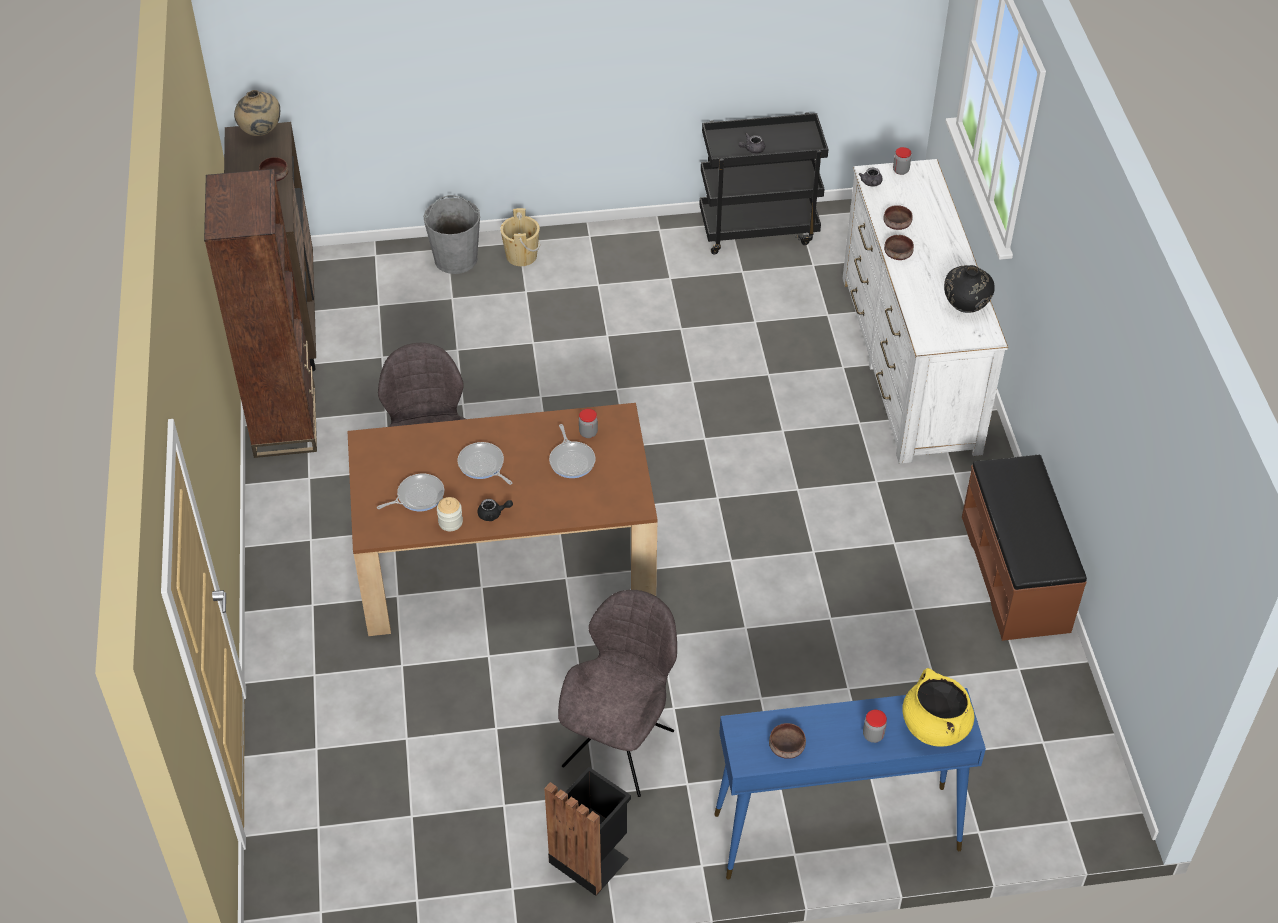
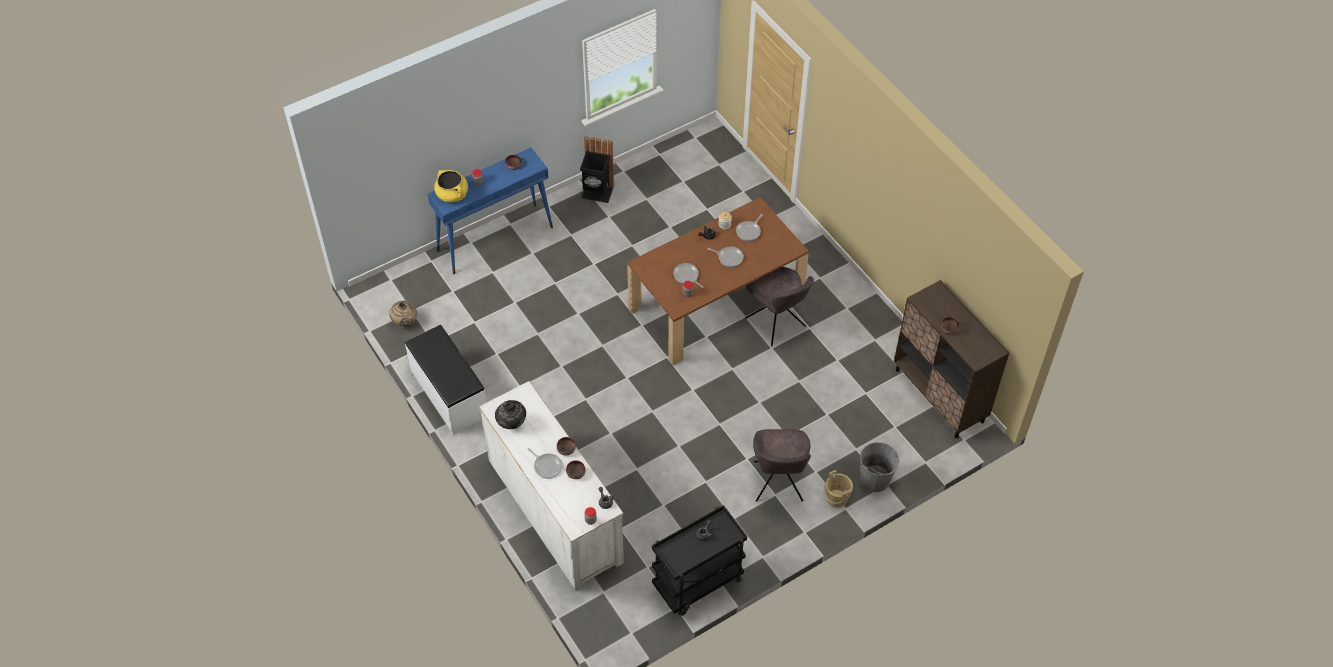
camera: 155 degrees right, 5 degrees up
(261, 133) = (984, 355): beige vase -> beige vase (405, 322)
(285, 422) = (885, 334): brown bookcase -> none
(620, 745) = (609, 240): grey chair -> grey chair (778, 483)
(934, 243) = (547, 466): none -> frying pan
(1016, 573) = (448, 393): brown bench -> white bench

